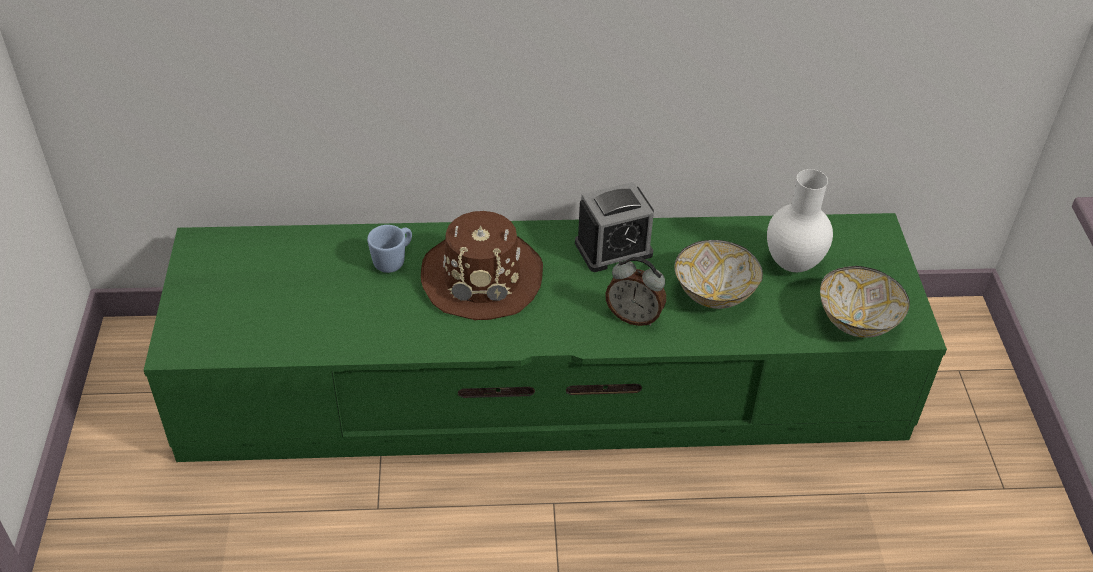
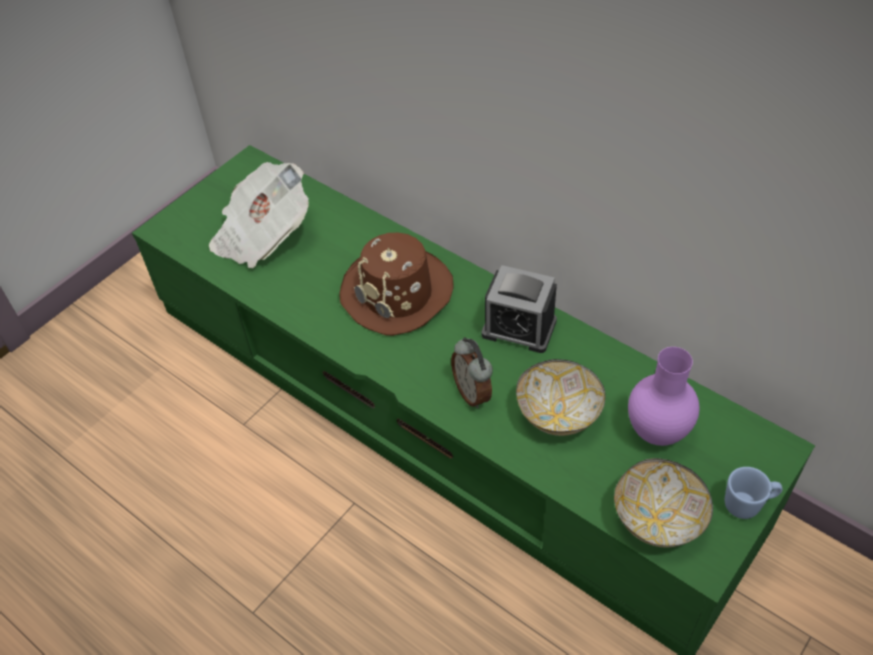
camera: 45 degrees right, 5 degrees up
(294, 298) = (262, 235): none -> newspaper
(393, 260) = (352, 244): blue mug -> blue mug (748, 504)
(791, 263) = (657, 431): white vase -> purple vase

